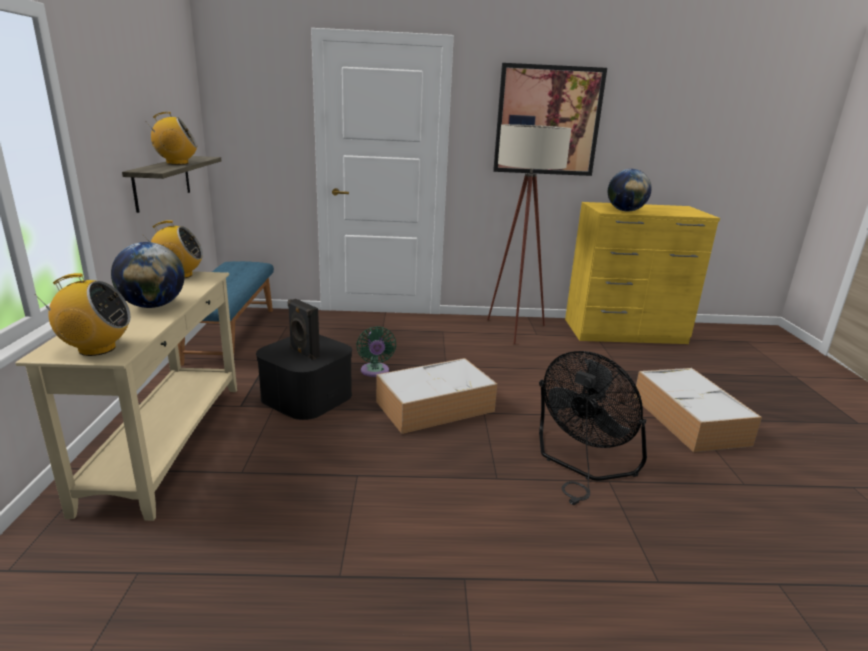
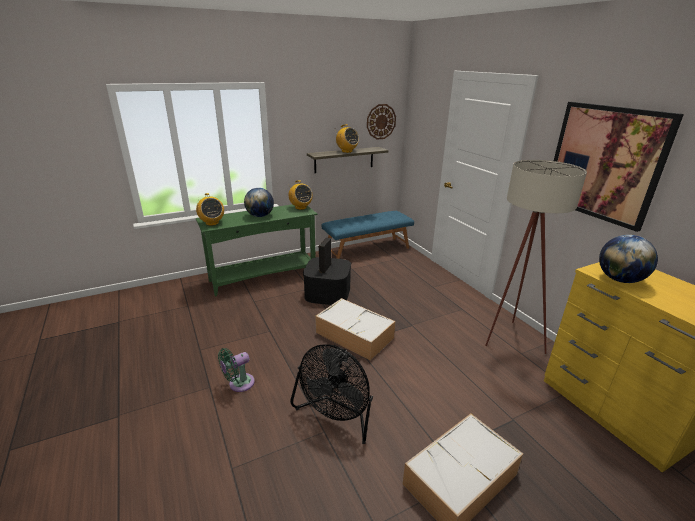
camera: 65 degrees right, 5 degrees up
(166, 442) = (263, 277): beige console table -> green console table
(185, 111) = (381, 121): none -> wall clock
(375, 372) = (374, 303): green fan -> green fan (239, 384)
(578, 464) = (335, 413): black fan -> black fan turned 105 degrees clockwise

